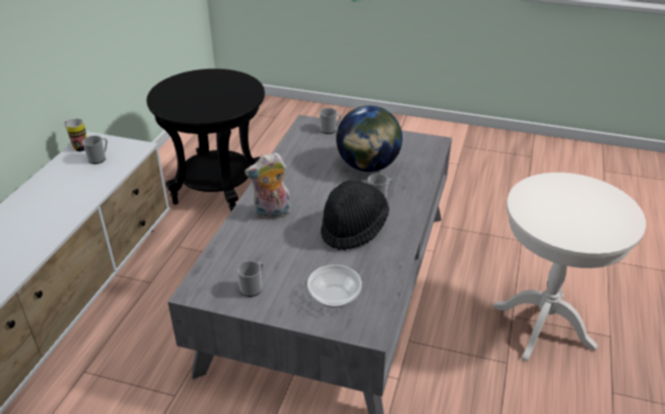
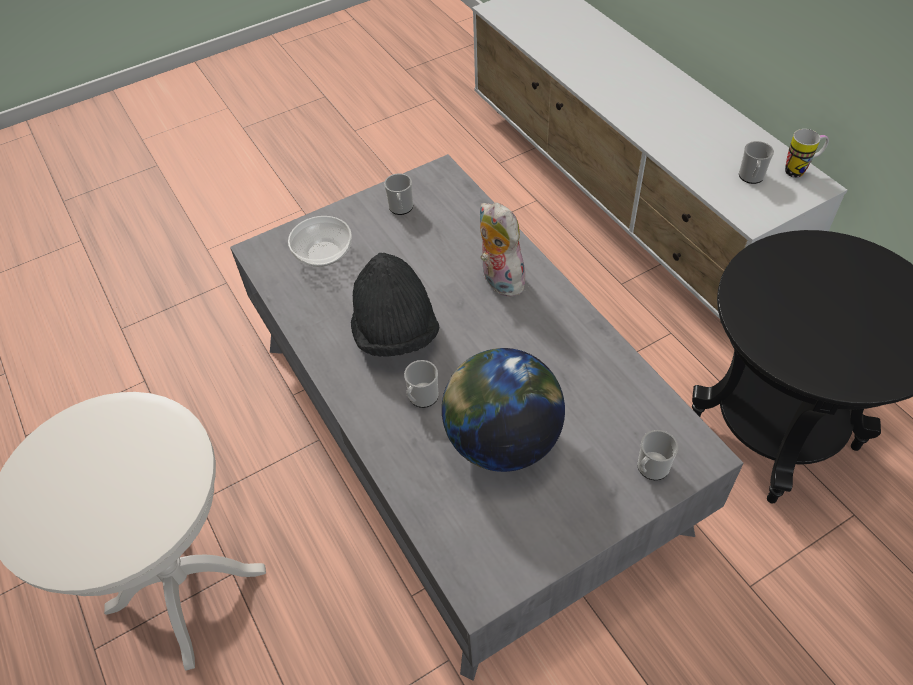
camera: 135 degrees right, 15 degrees up
(272, 214) = (499, 280): plush toy -> plush toy turned 60 degrees counterclockwise

